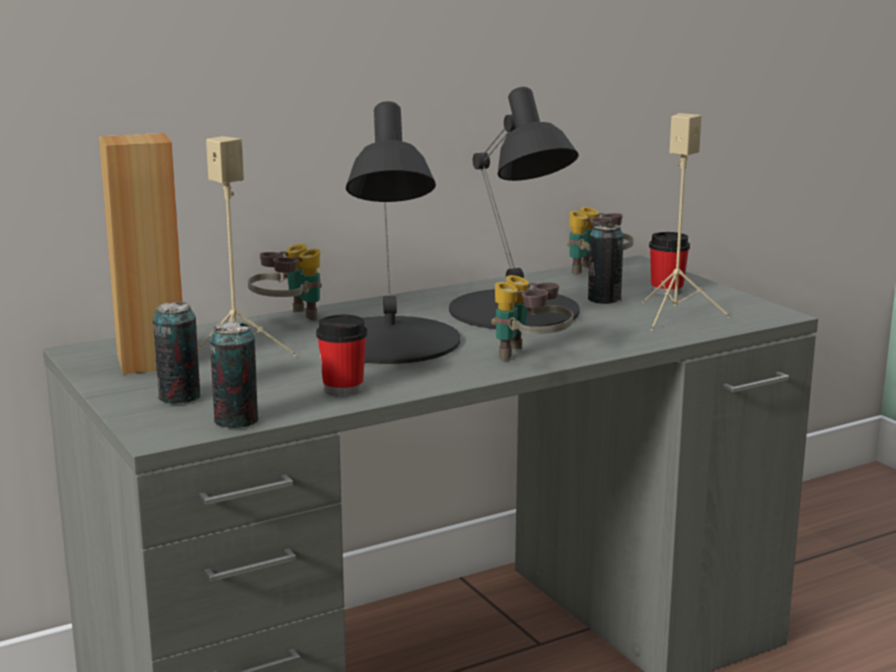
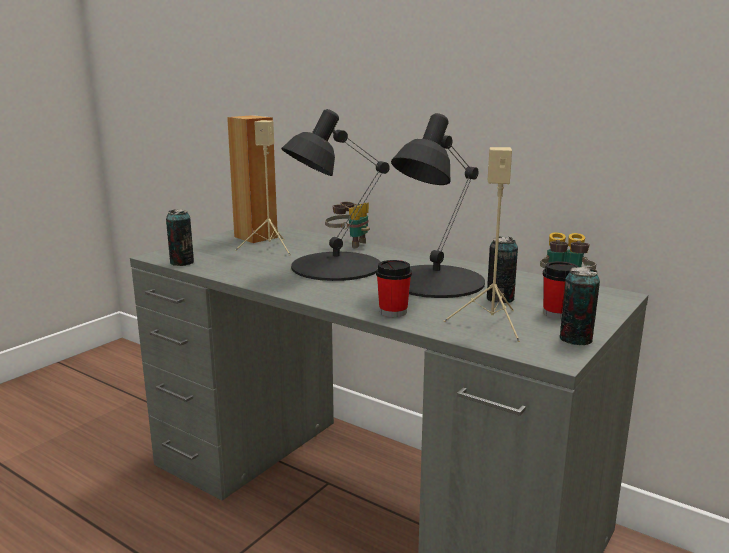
camera: 65 degrees right, 0 degrees up
(179, 397) = (209, 249): can -> can (576, 339)
(343, 388) = (244, 271): cup -> cup (393, 312)
(529, 357) = (340, 298): binoculars -> none

